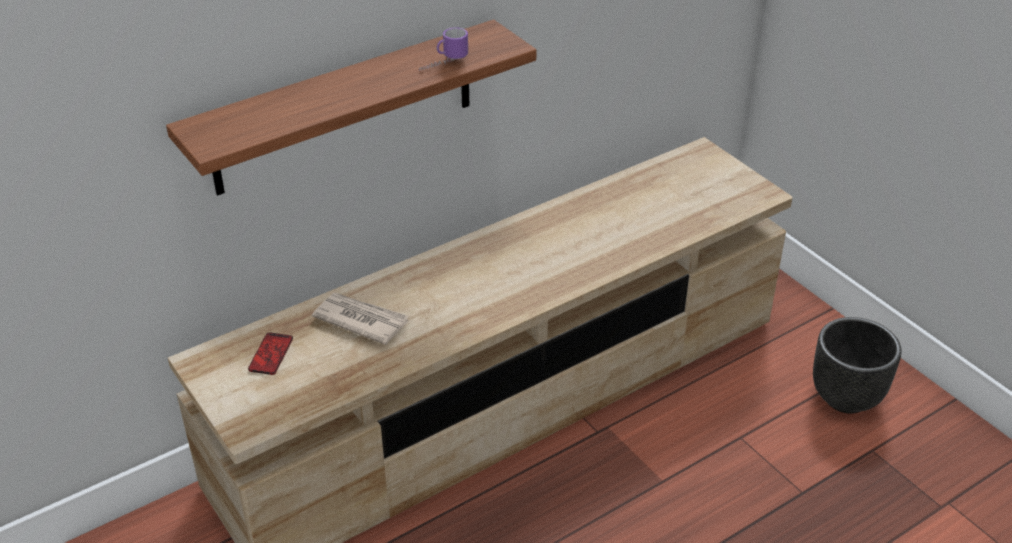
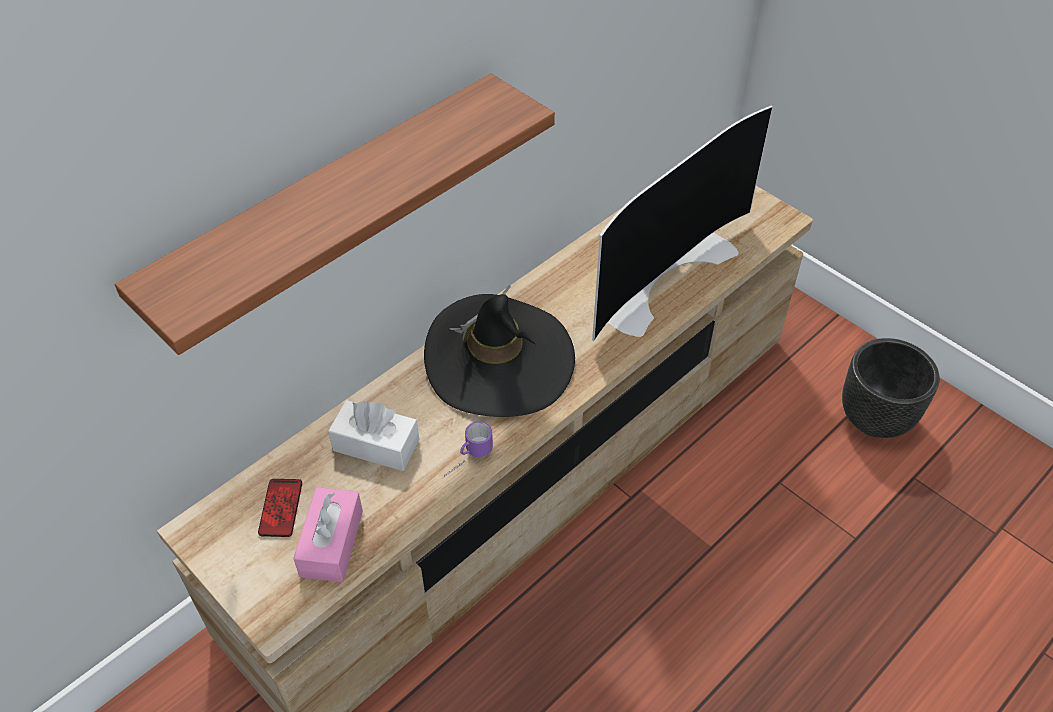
camera: 10 degrees left, 10 degrees up
(306, 384) = (331, 543): none -> pink tissue box
(361, 320) = (376, 445): newspaper -> white tissue box
(443, 64) = (447, 147): mug -> mug (467, 460)
(481, 272) = (499, 361): none -> black hat
(642, 224) = (661, 274): none -> television

